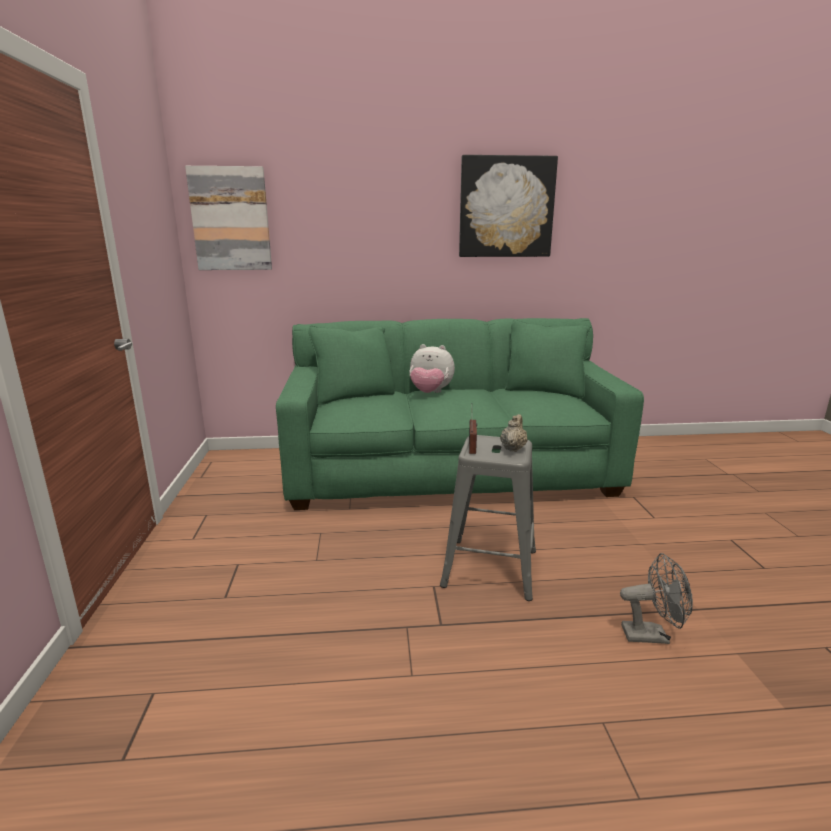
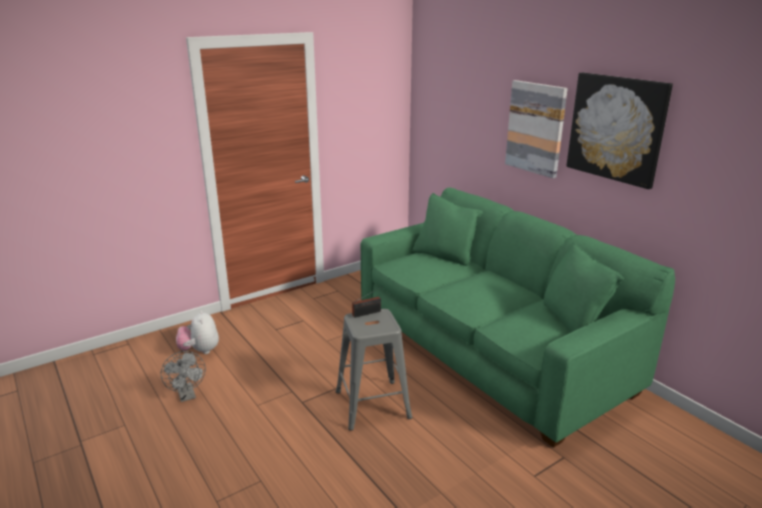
camera: 60 degrees right, 5 degrees up
(231, 219) = (433, 101): picture -> picture (535, 128)
(430, 393) = (485, 277): plush toy -> plush toy (200, 350)
(513, 448) = (376, 327): beige teapot -> none
(652, 635) = (353, 492): grey fan -> grey fan (187, 396)

